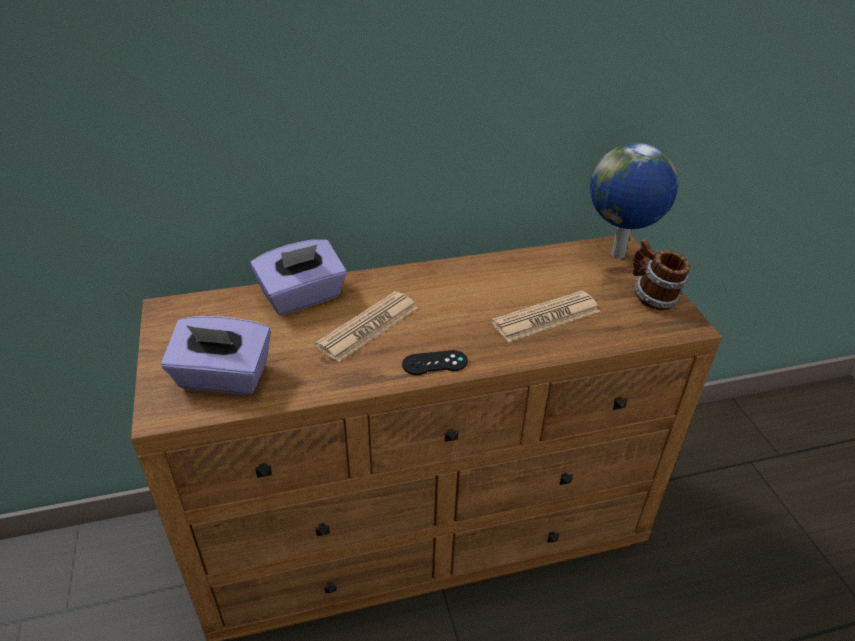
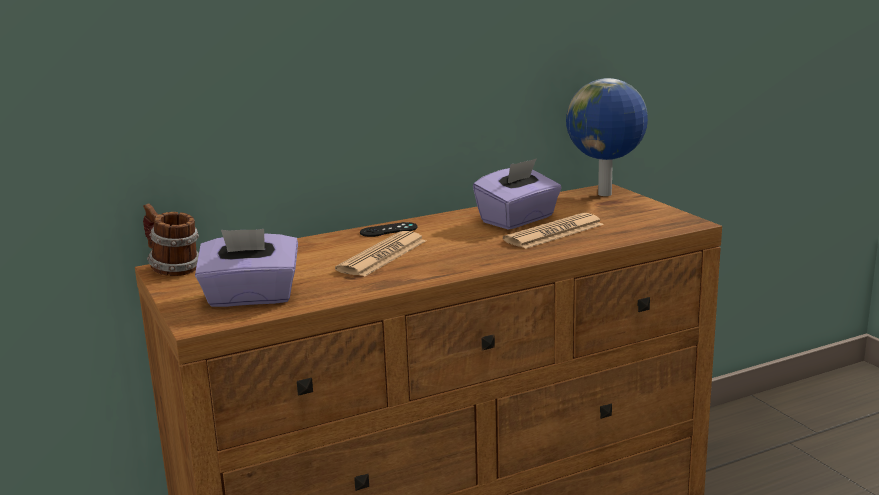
camera: 10 degrees left, 20 degrees down
(302, 297) = (305, 247): purple tissue box -> purple tissue box (518, 220)
(435, 363) = (460, 267): black game controller -> black game controller (388, 230)
(652, 298) = (648, 213): mug -> mug (173, 269)

